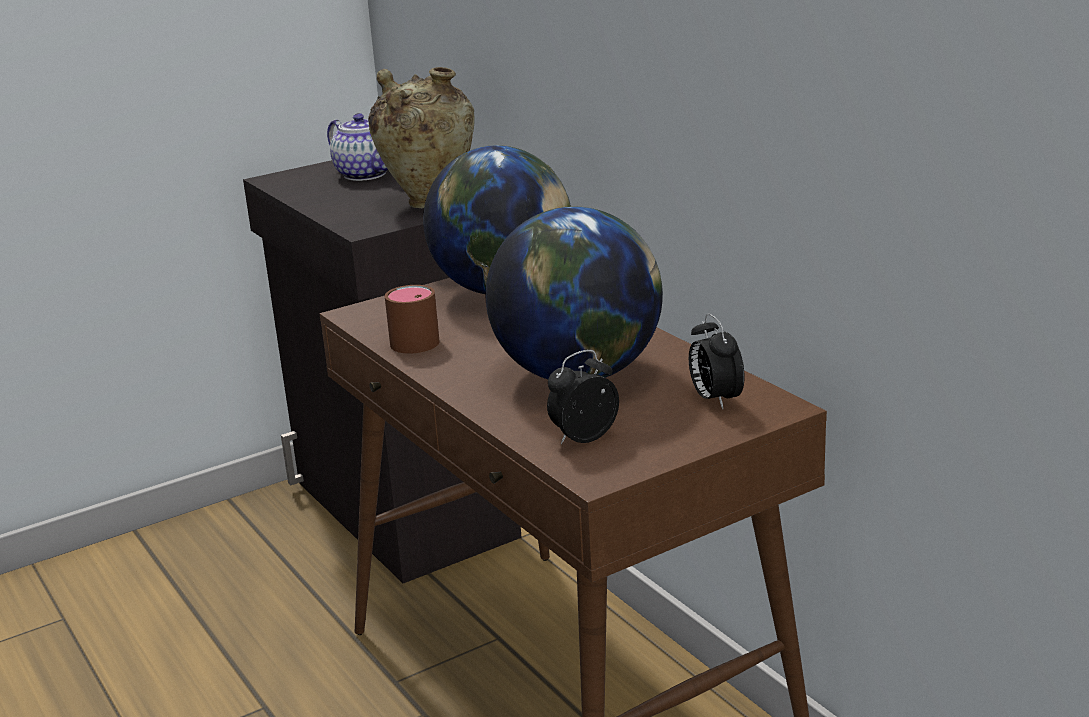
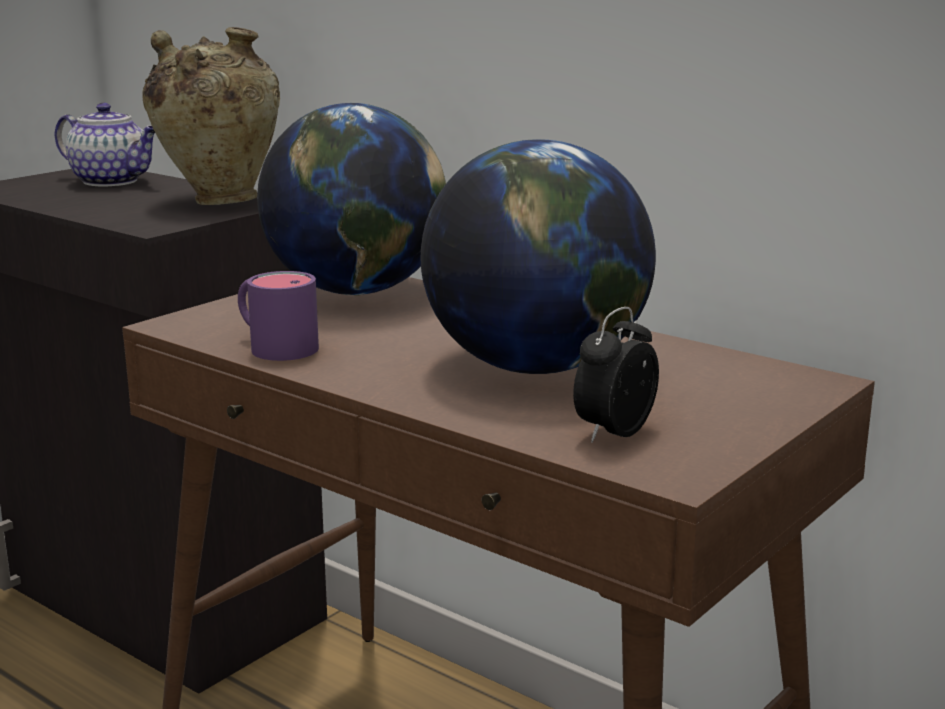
camera: 20 degrees left, 5 degrees down
(409, 339) = (274, 346): brown mug -> purple mug
(715, 399) = (733, 379): alarm clock -> none

